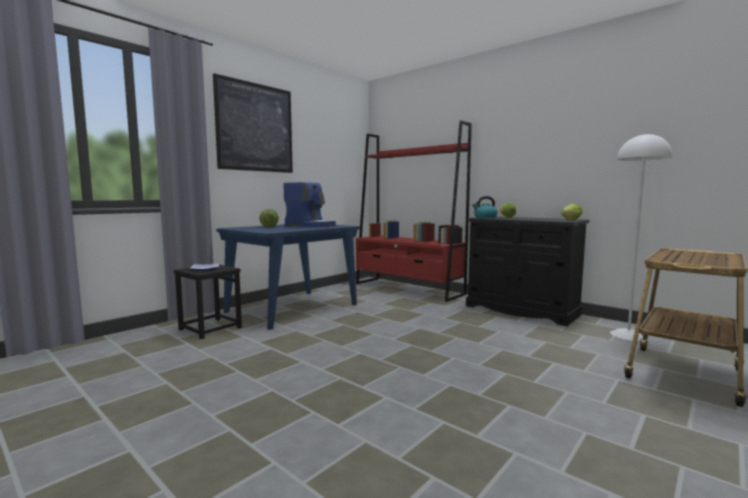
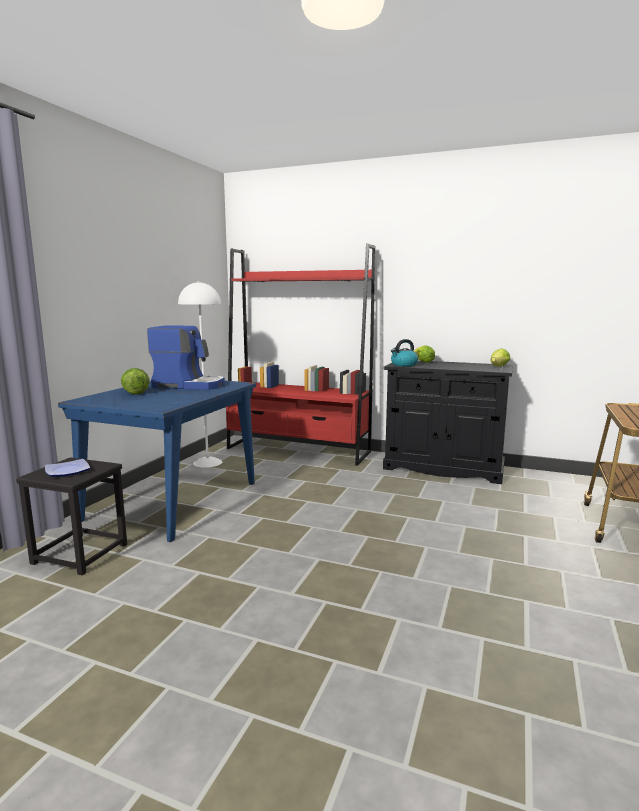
camera: 20 degrees left, 5 degrees up
(255, 127) = (94, 245): picture -> none
(628, 335) = (562, 488): white floor lamp -> white floor lamp (208, 462)

